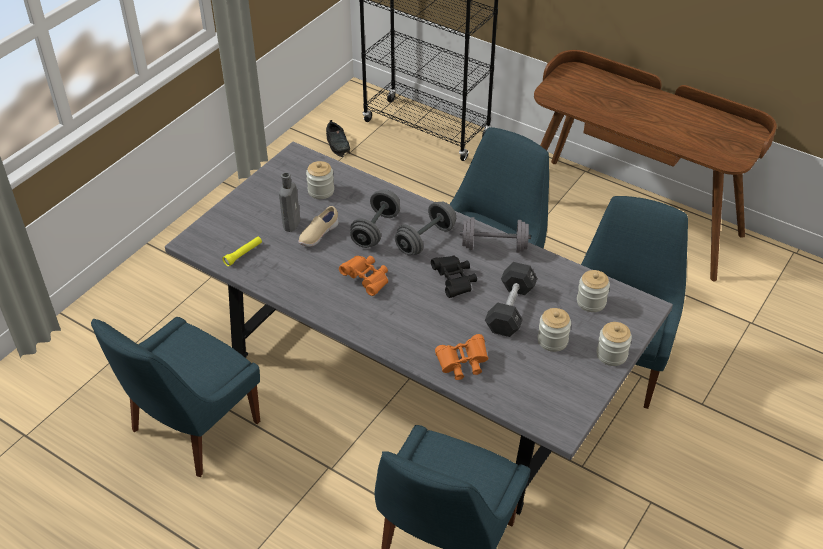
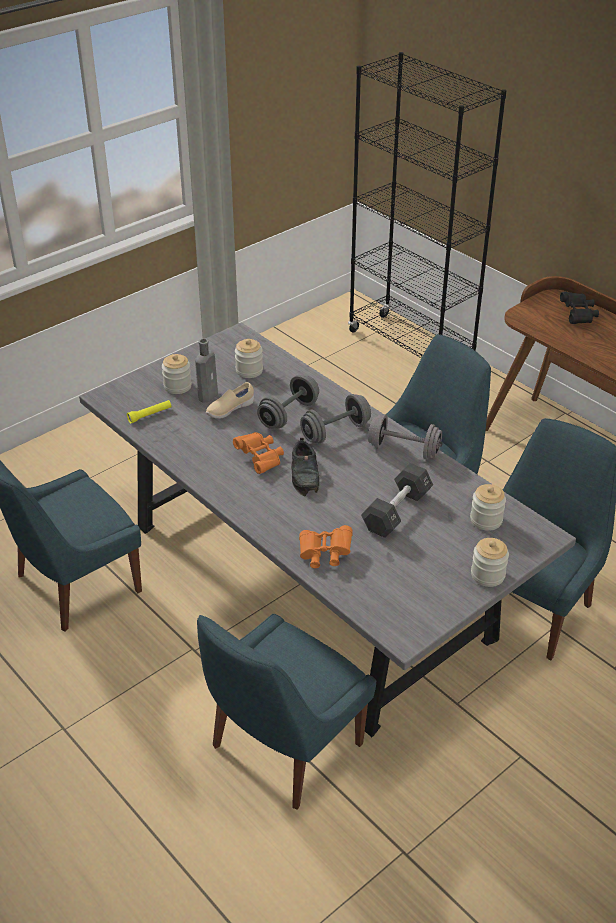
camera: 15 degrees right, 5 degrees down
(338, 143) = (315, 348): black shoe -> black shoe (305, 474)
(454, 282) = (349, 475): black binoculars -> black binoculars (578, 315)
(552, 340) = (429, 549): jar -> jar (177, 386)

